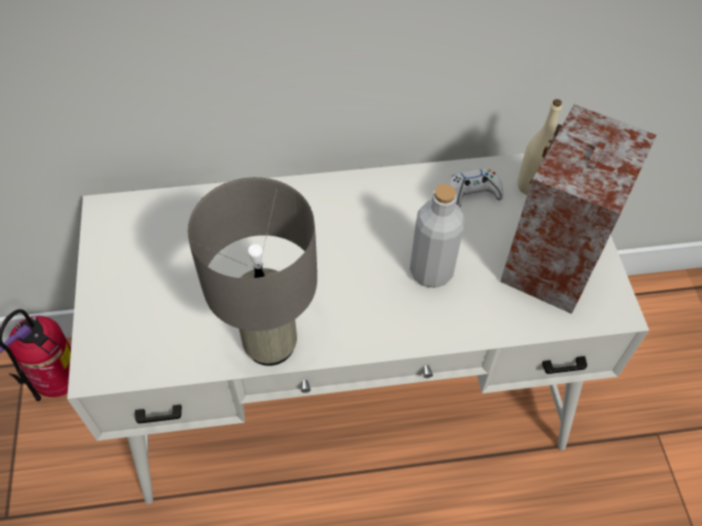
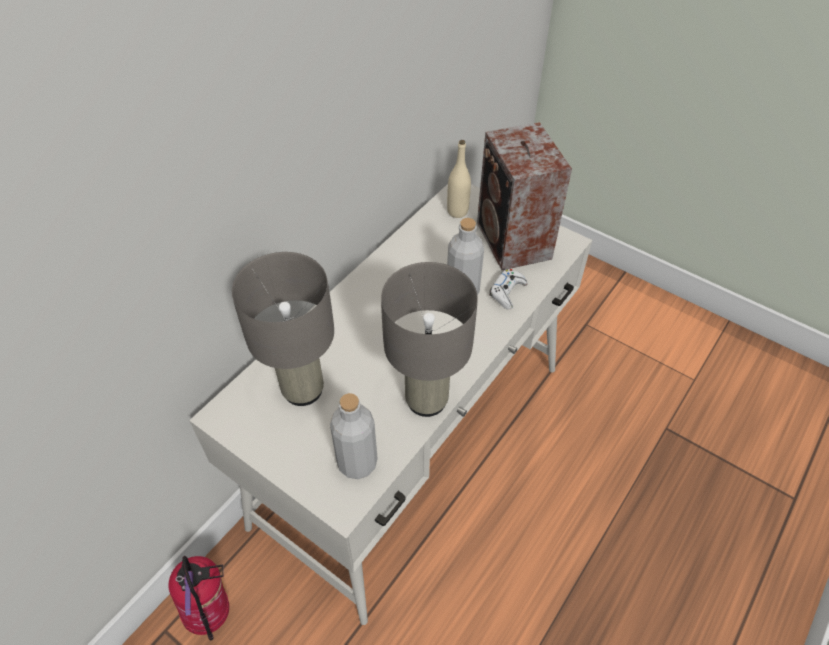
camera: 45 degrees left, 5 degrees down
(150, 344) = (357, 462): none -> grey bottle
(188, 243) = (303, 388): none -> grey table lamp
(473, 193) = (433, 236): white game controller -> white game controller (507, 292)

